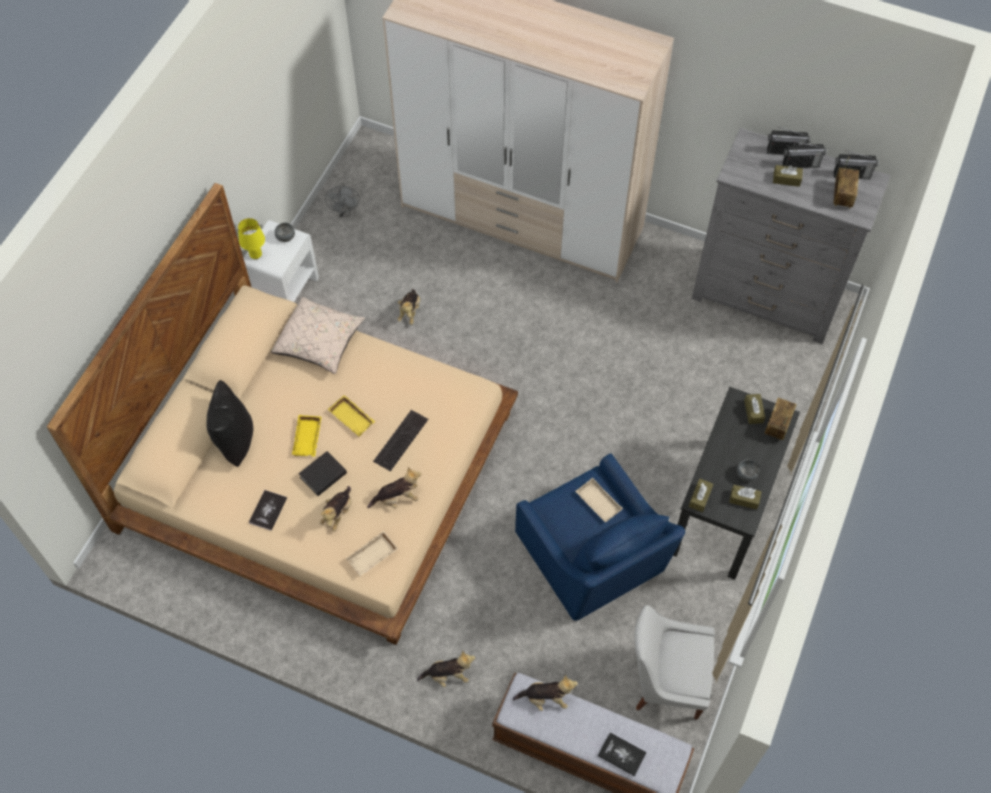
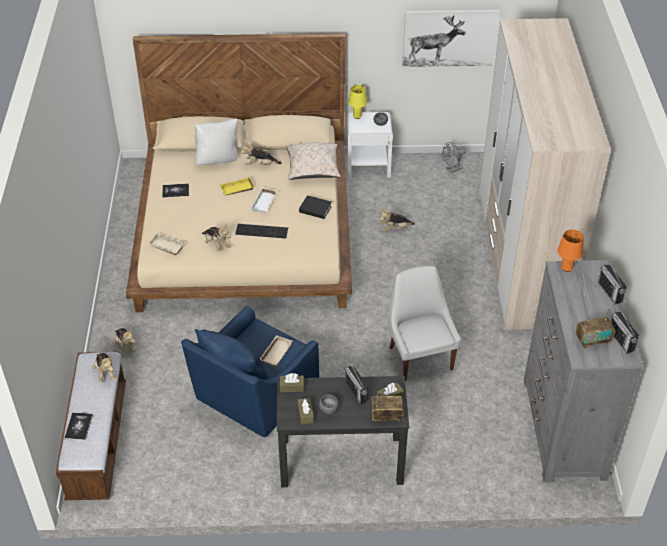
camera: 65 degrees right, 15 degrees down
(234, 440) = (218, 160): black pillow -> white pillow
(282, 86) = (449, 38): none -> picture
(323, 475) = (213, 205): black book -> black book (315, 209)
(338, 513) = (190, 222): plush toy -> plush toy (260, 165)
(353, 417) = (265, 203): yellow tray -> white tray
(665, 680) = (174, 469): white chair -> white chair (420, 356)
(736, 168) = (567, 268): none -> orange table lamp
(786, 179) = (581, 301): brown tissue box -> none
(800, 164) = (604, 305): radio -> radio (356, 392)

